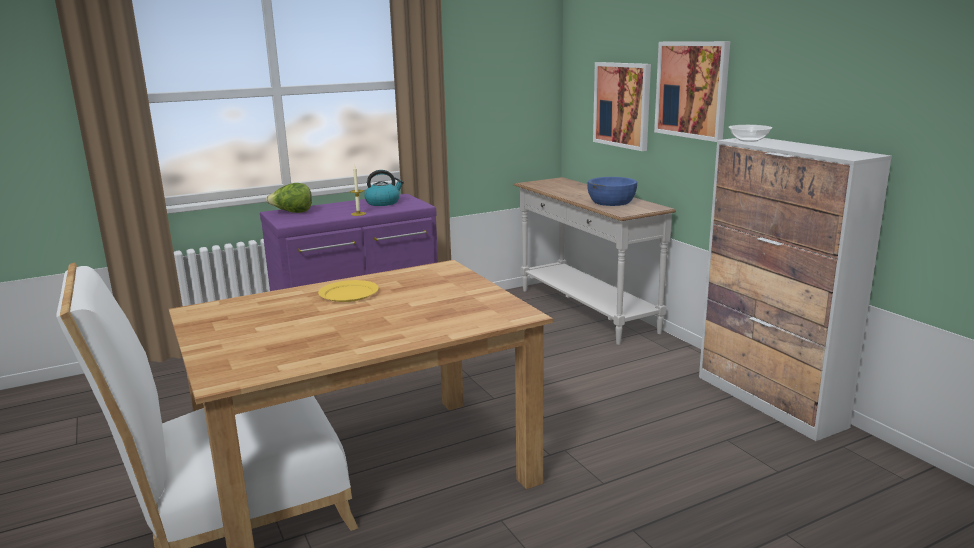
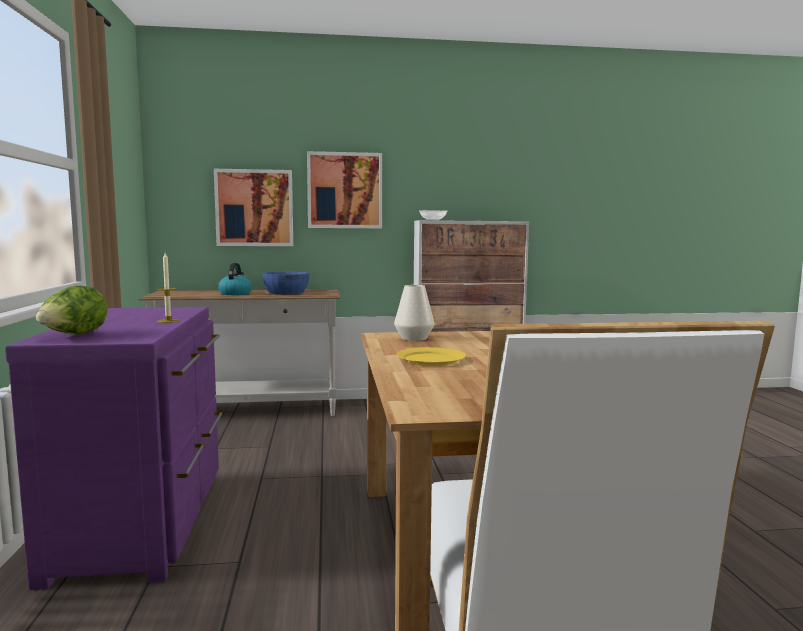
camera: 70 degrees left, 10 degrees down
(383, 203) = (135, 314): kettle -> kettle (235, 293)
(438, 277) = (414, 338): none -> white vase

